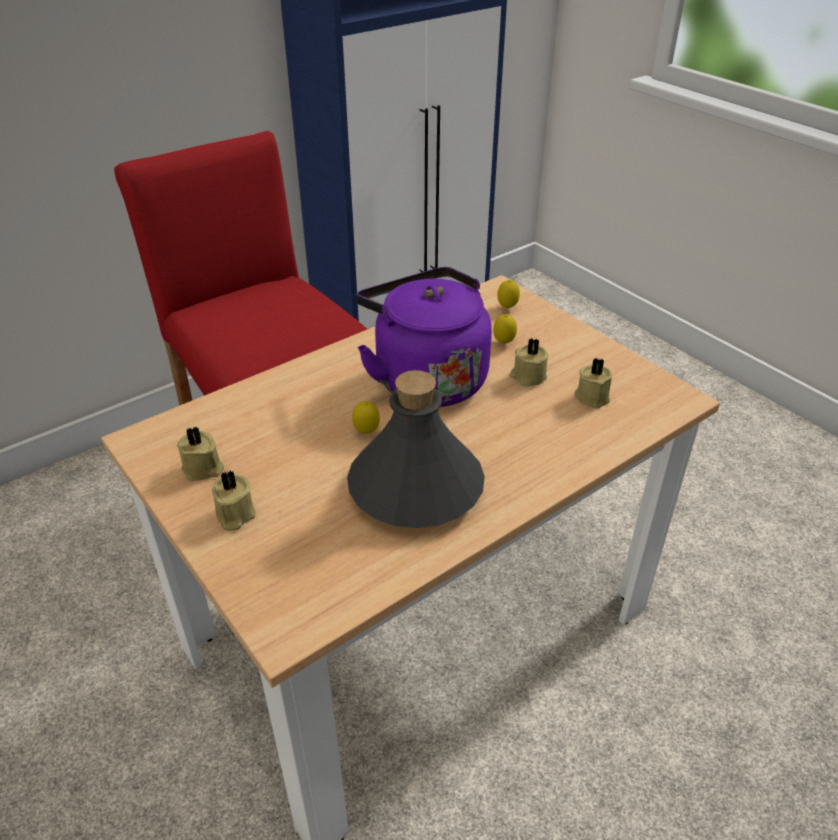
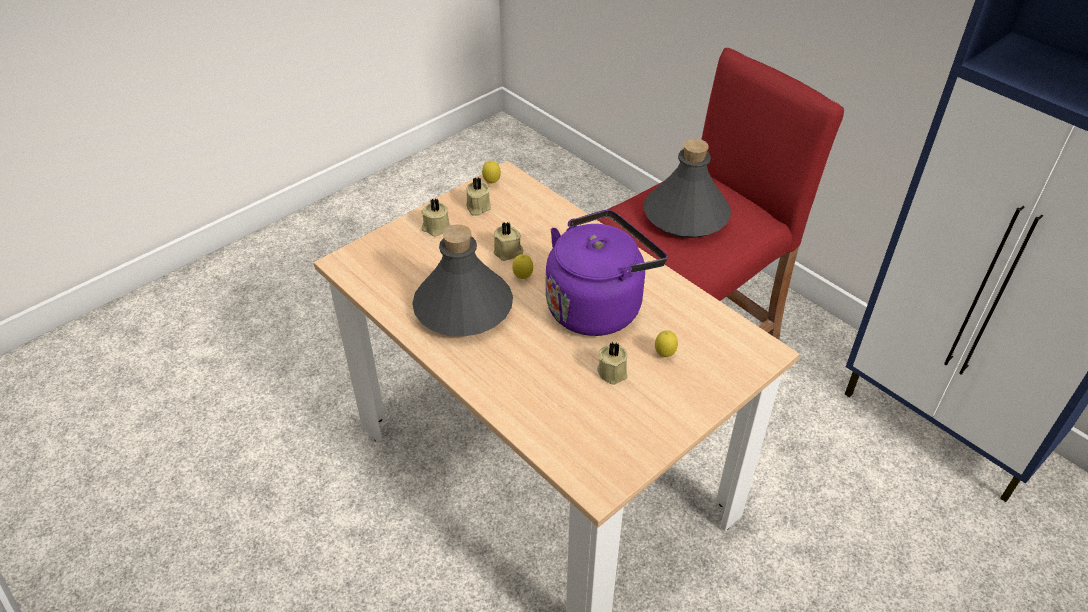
camera: 85 degrees right, 5 degrees up
(267, 321) = (685, 216): none -> grey bottle
(507, 308) = (730, 357): lemon -> lemon (492, 183)
(592, 397) = (590, 417): beige candle -> beige candle (508, 252)

